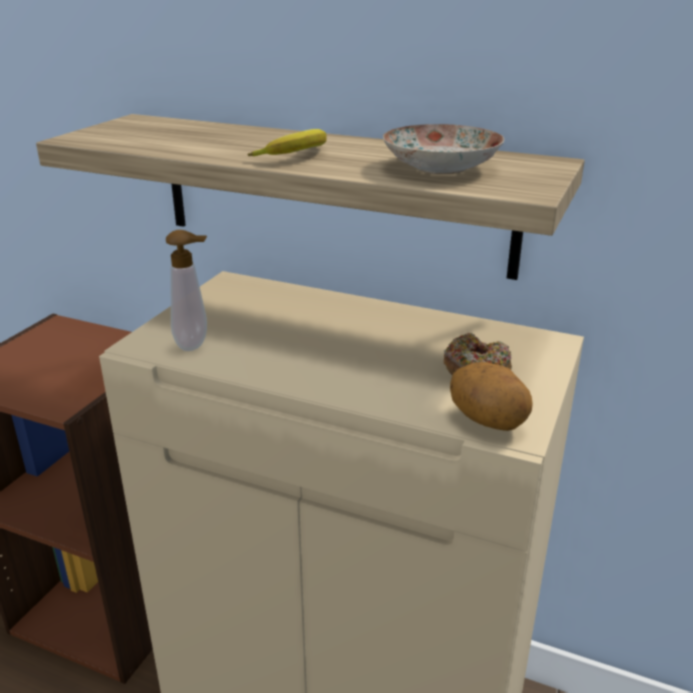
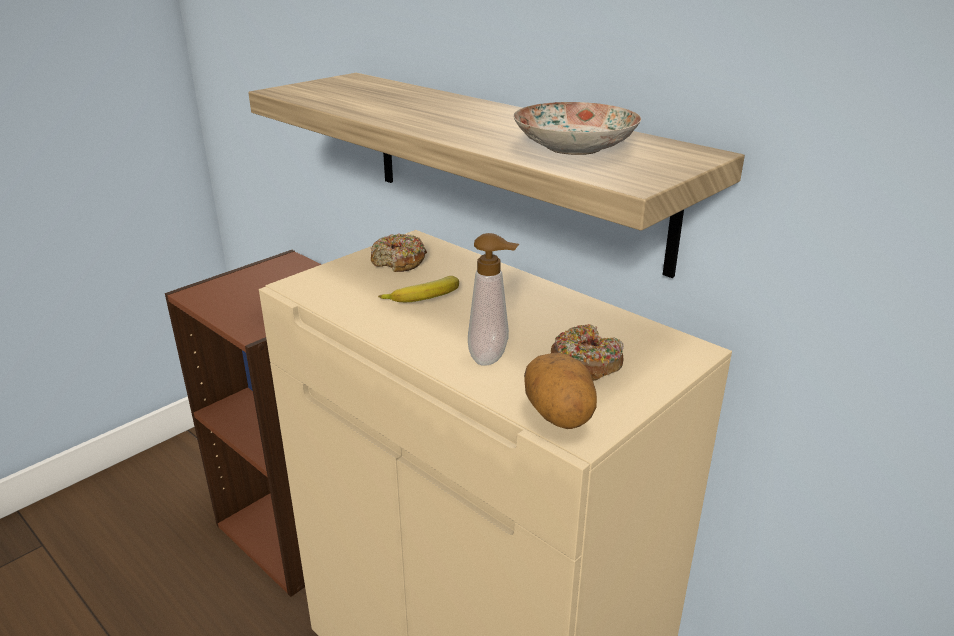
camera: 20 degrees right, 0 degrees up
(195, 344) = (342, 292): soap dispenser -> soap dispenser (492, 358)
(230, 305) = (399, 262): none -> donut
(296, 155) = (450, 122): banana -> banana (425, 299)

